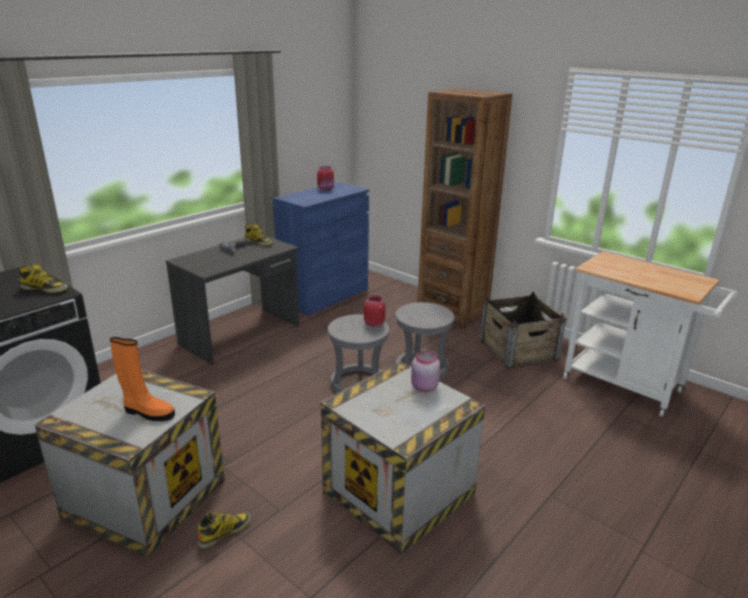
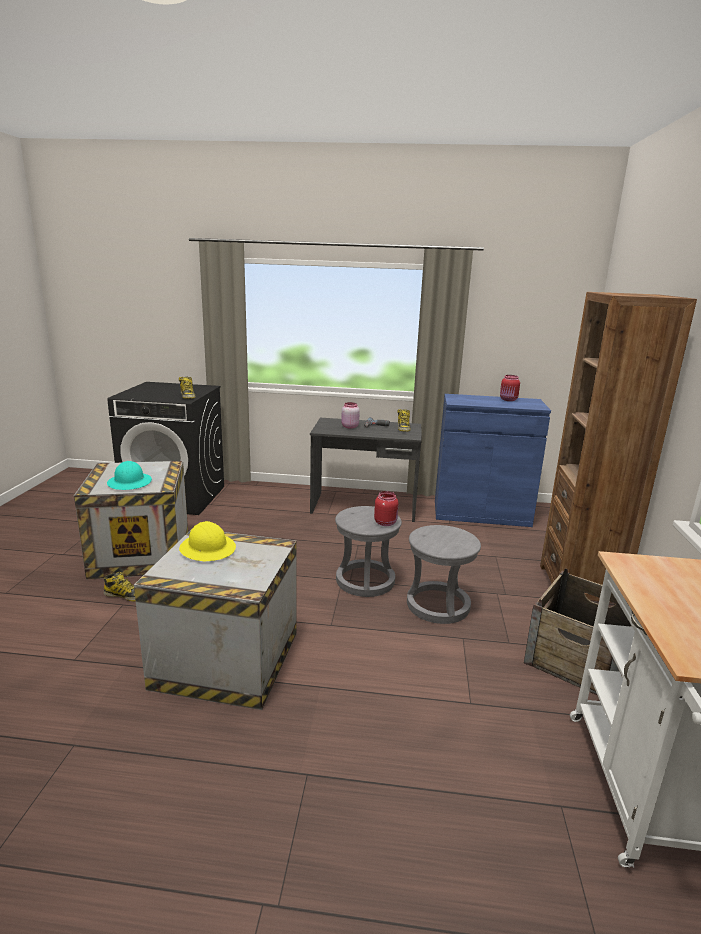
camera: 55 degrees right, 5 degrees down
(147, 412) = (130, 482): orange boot -> turquoise hard hat
(374, 404) = (208, 549): none -> yellow hard hat
(424, 387) = (259, 563): pink jar -> pink jar (349, 427)

